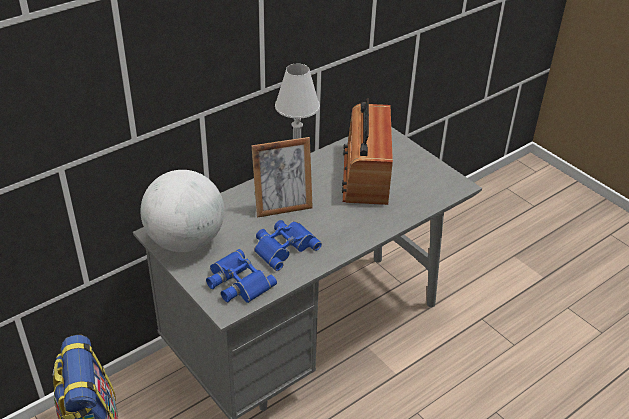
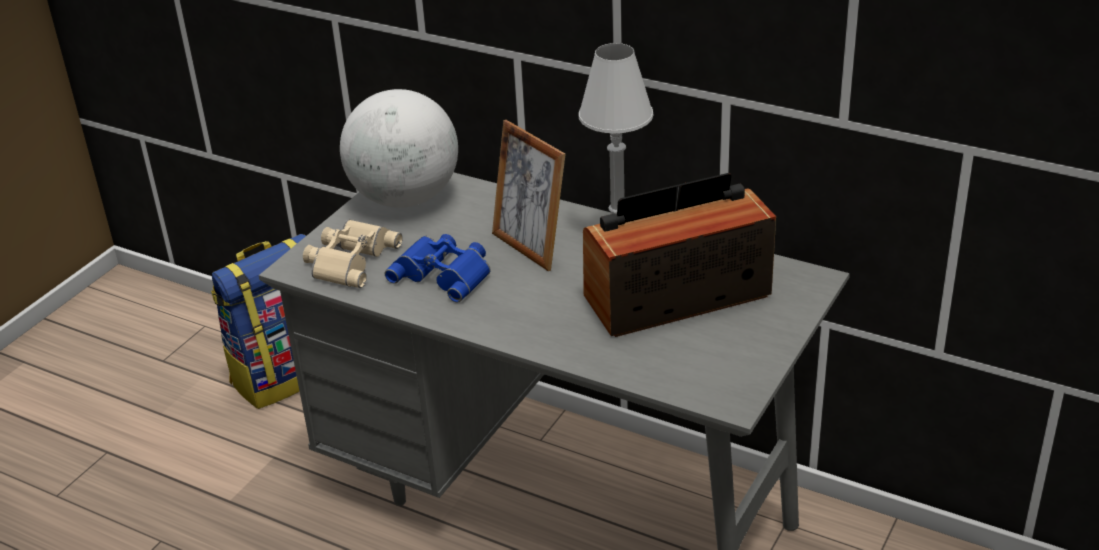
camera: 70 degrees right, 5 degrees down
(237, 282) = (349, 259): blue binoculars -> beige binoculars

